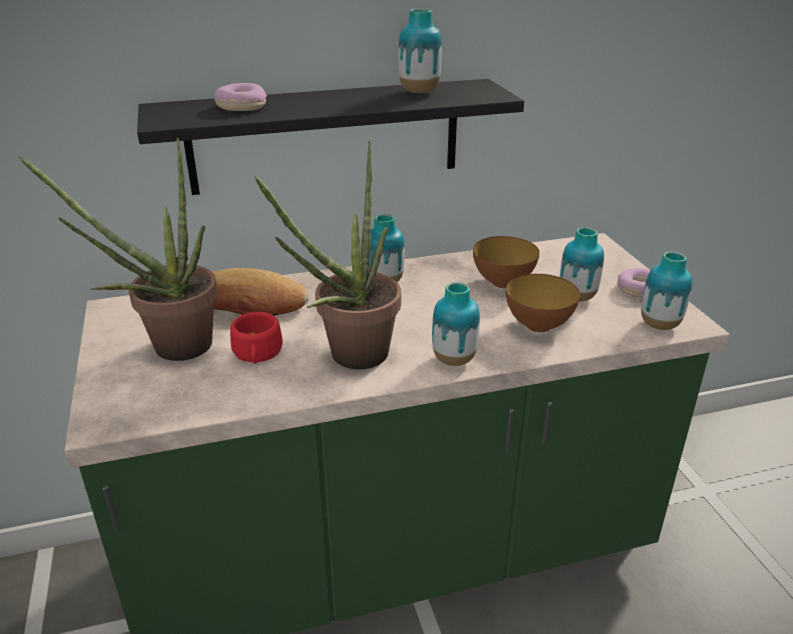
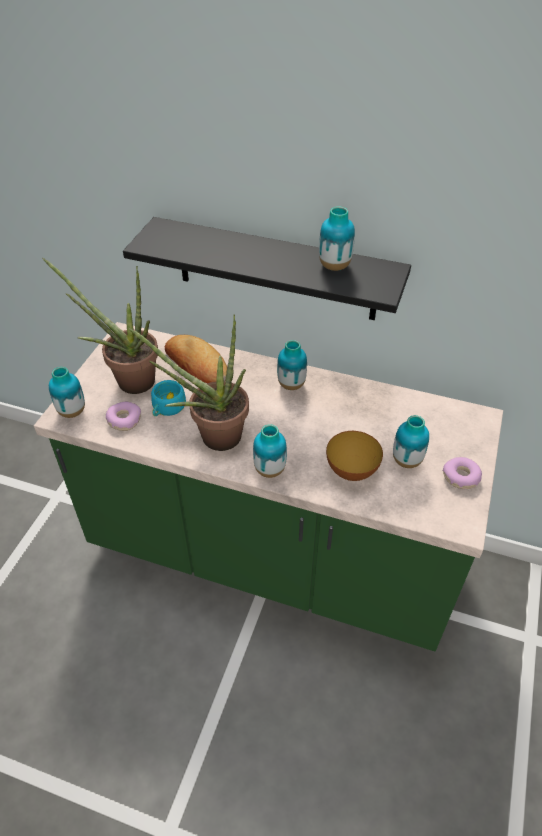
camera: 35 degrees right, 15 degrees up
(241, 106) = (203, 243): donut -> donut (124, 420)
(257, 354) = (167, 408): red cup -> turquoise cup
(503, 282) = (368, 422): bowl -> none
(659, 325) = (437, 515): vase -> vase (72, 412)

